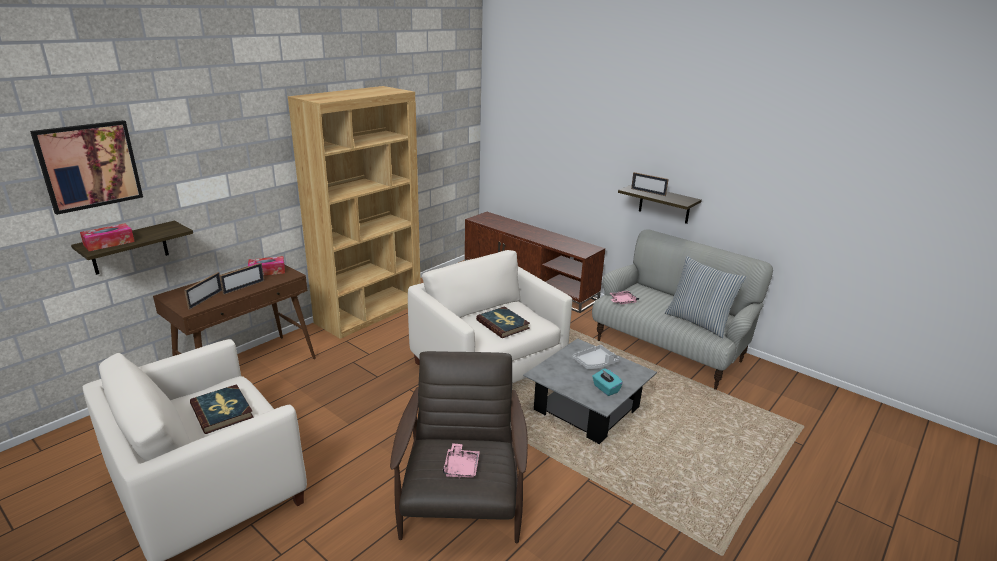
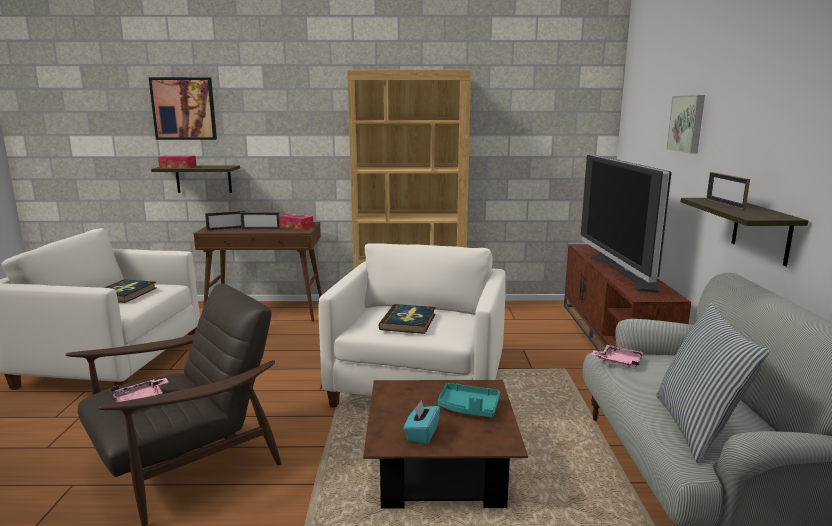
camera: 50 degrees right, 10 degrees down
(540, 236) = (622, 272): none -> television
(580, 130) = (687, 123): none -> picture
(586, 409) = (440, 470): grey coffee table -> brown coffee table
(595, 363) = (468, 408): grey tray -> turquoise tray

